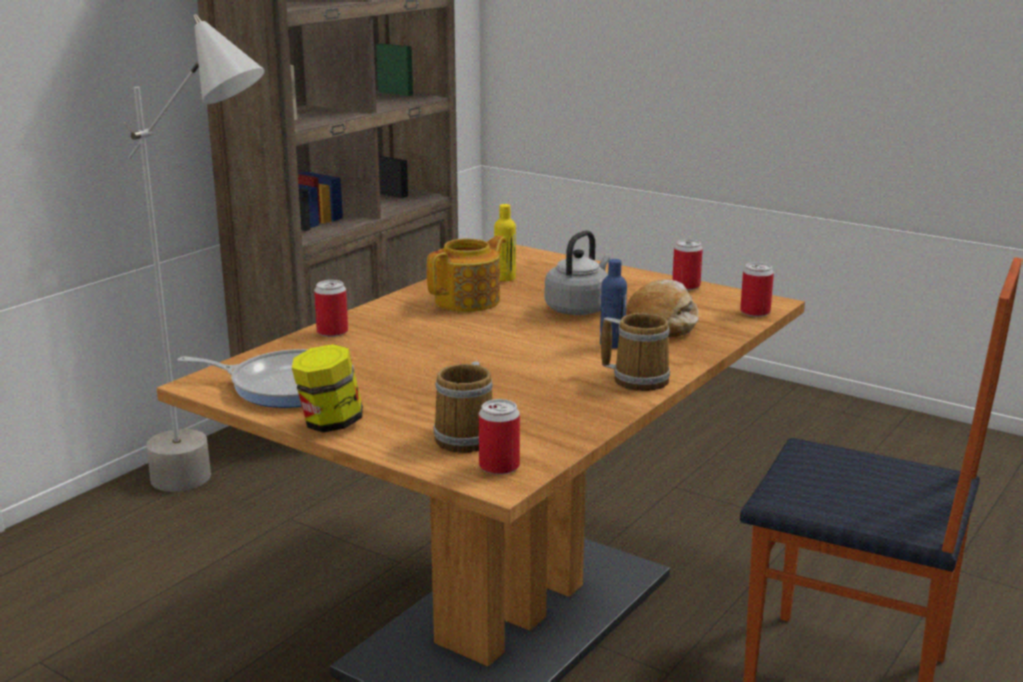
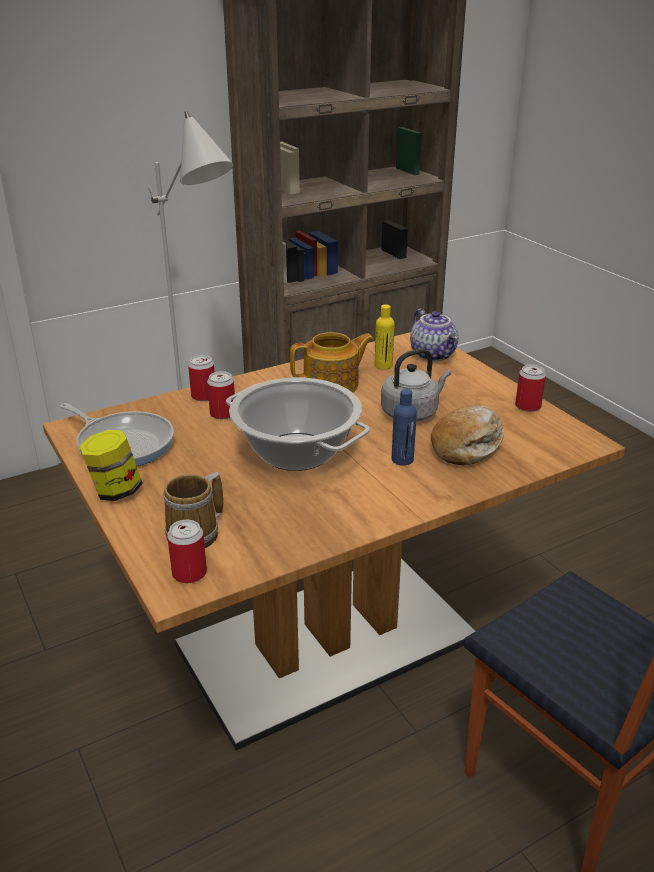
camera: 25 degrees right, 10 degrees up
(497, 357) = (297, 452): none -> cooking pot
(548, 262) = (434, 354): none -> teapot
(638, 378) = (388, 505): mug -> none
(755, 312) = (563, 451): can -> can (223, 414)

